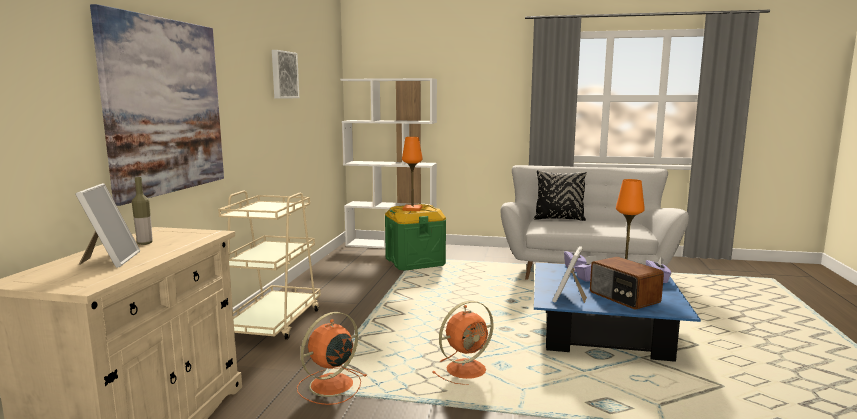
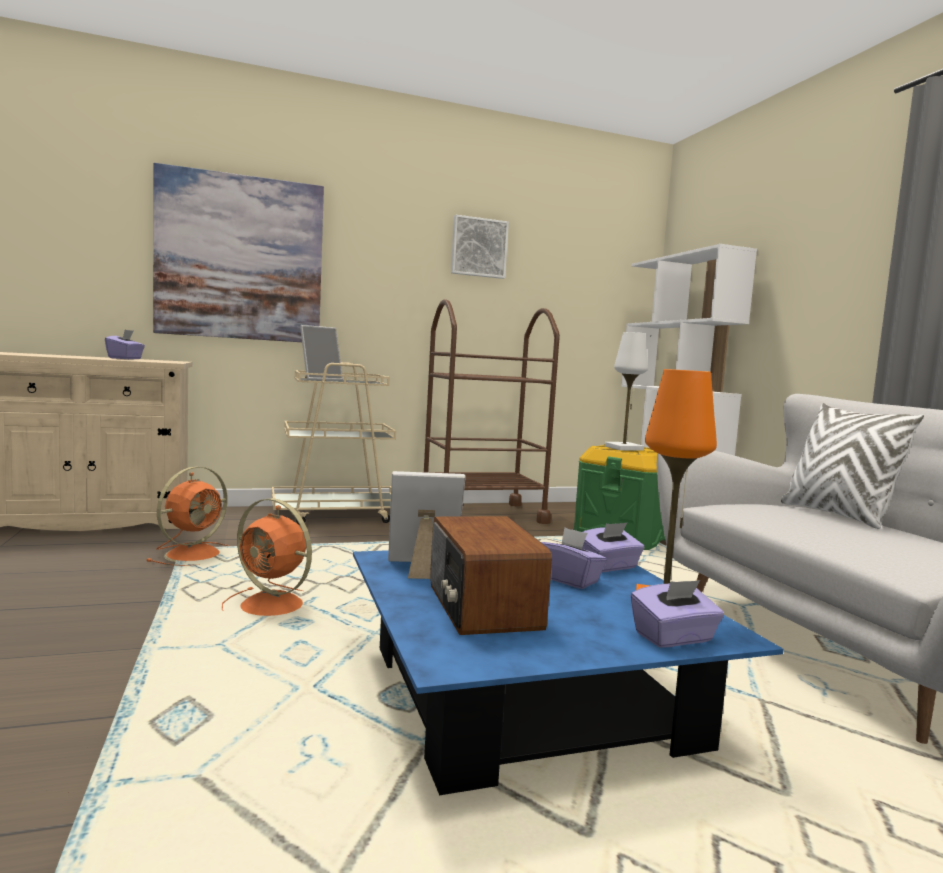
camera: 60 degrees right, 5 degrees down
(110, 260) = (66, 356): picture frame -> picture frame (320, 379)
(145, 243) = (125, 358): bottle -> purple tissue box
(330, 281) = (481, 514): none -> brown cart
(330, 386) = (195, 554): orange fan -> orange fan turned 105 degrees clockwise
(412, 209) = (624, 448): orange table lamp -> white table lamp
(559, 219) = (837, 515): black pillow -> white pillow
(623, 297) = (481, 607): radio -> radio turned 45 degrees counterclockwise

